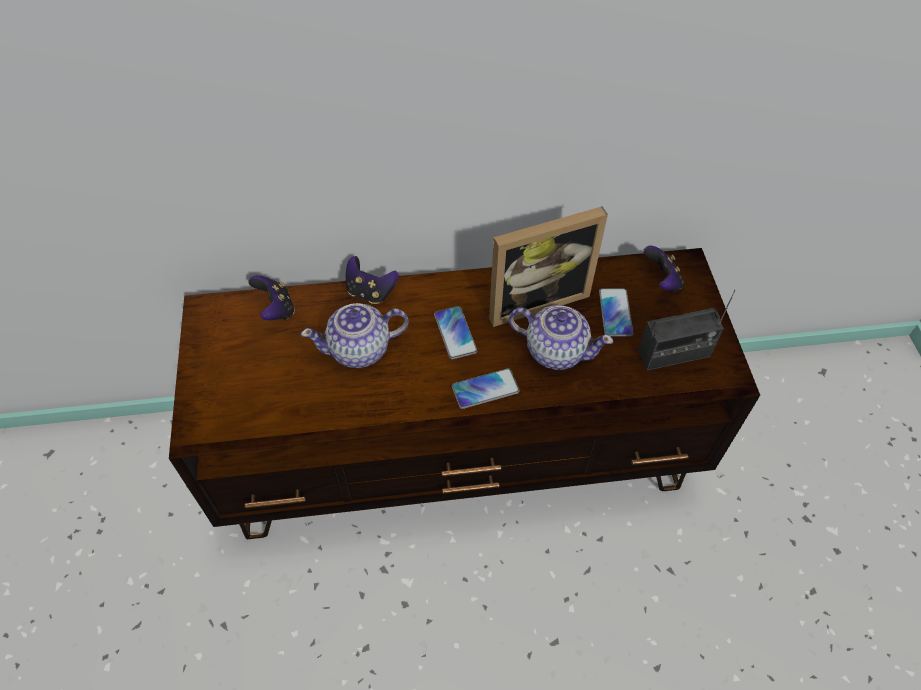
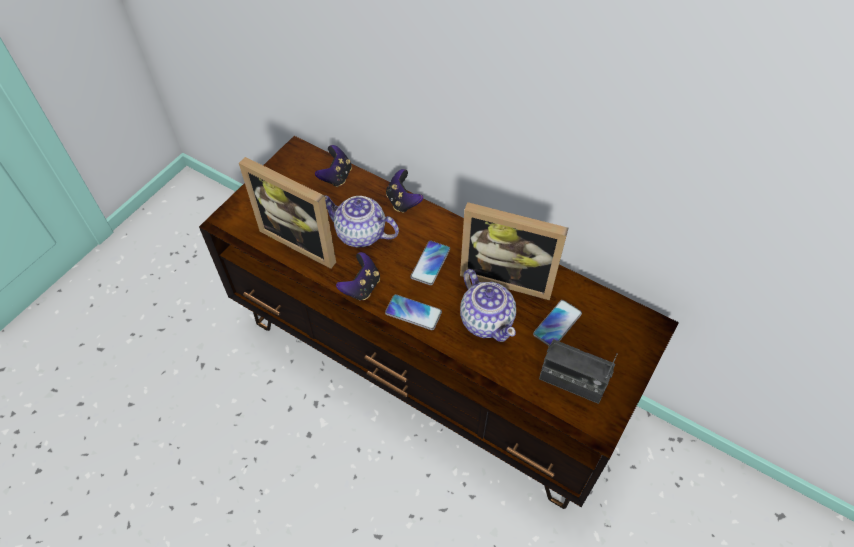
camera: 40 degrees right, 0 degrees up
(305, 393) = (303, 239): none -> picture frame
(662, 281) = (618, 325): game controller -> game controller (361, 287)

